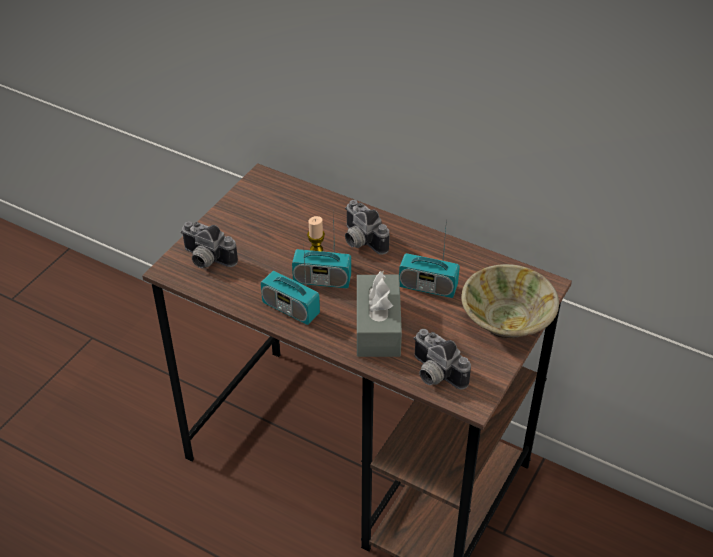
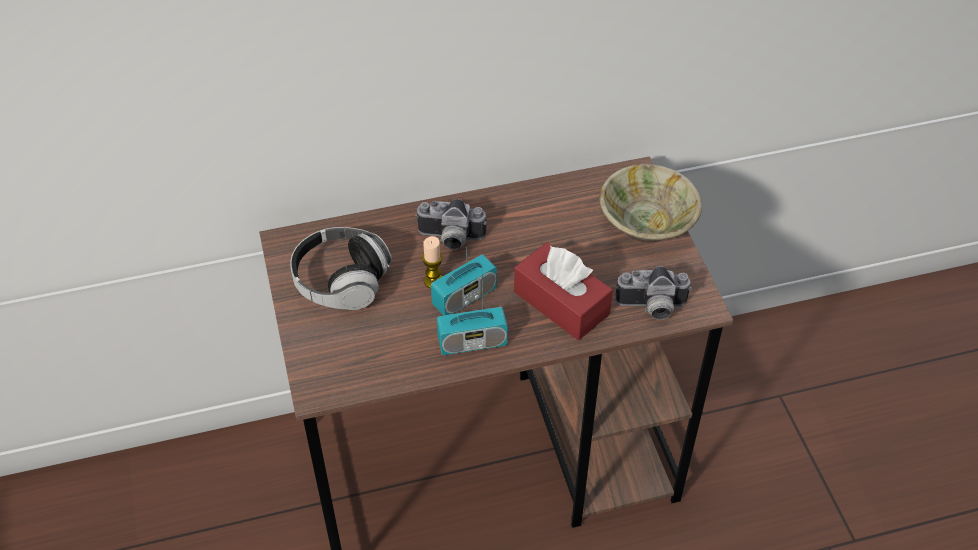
camera: 45 degrees left, 5 degrees up
(205, 260) = (337, 356): camera -> none
(263, 221) = (341, 282): none -> headphones
(378, 327) = (561, 303): grey tissue box -> red tissue box
(428, 287) = (555, 239): radio -> none

